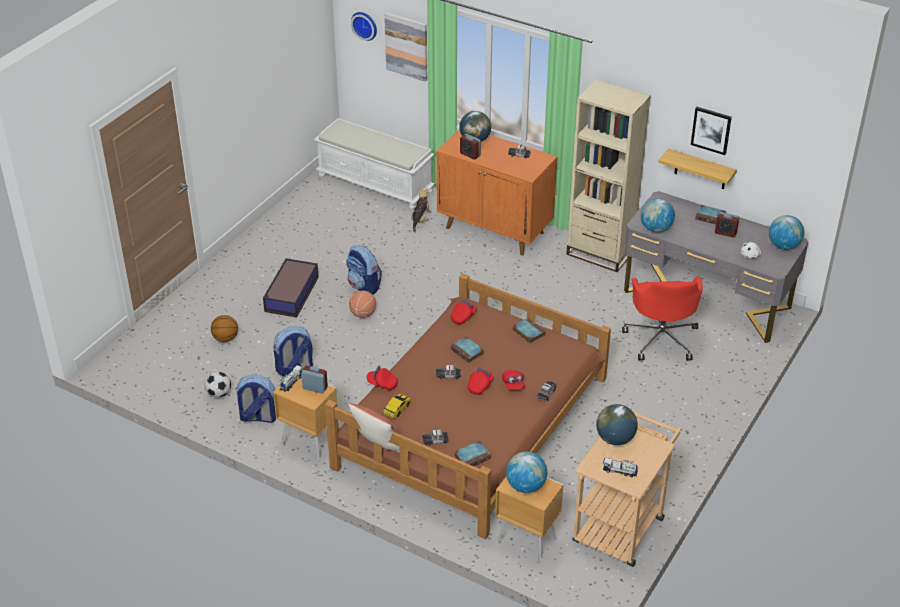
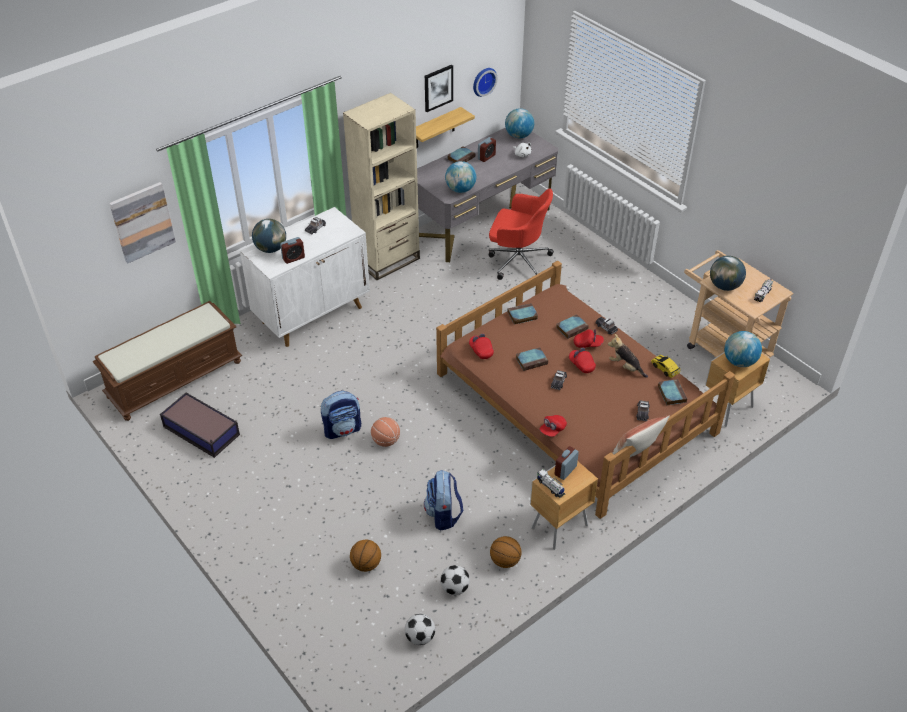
camera: 70 degrees left, 5 degrees up
(164, 386) = (420, 637): none -> football
(258, 417) = (505, 561): backpack -> basketball
(291, 294) = (322, 491): storage box -> storage box (202, 431)
(365, 25) = (86, 235): wall clock -> wall clock (483, 81)
(376, 183) = (175, 378): white bench -> brown bench
(397, 409) = (592, 427): toy car -> toy car (665, 369)
(420, 220) = (262, 361): plush toy -> plush toy (626, 367)
(495, 230) = (313, 314): orange cabinet -> white cabinet
(530, 369) = (572, 328): none -> book

